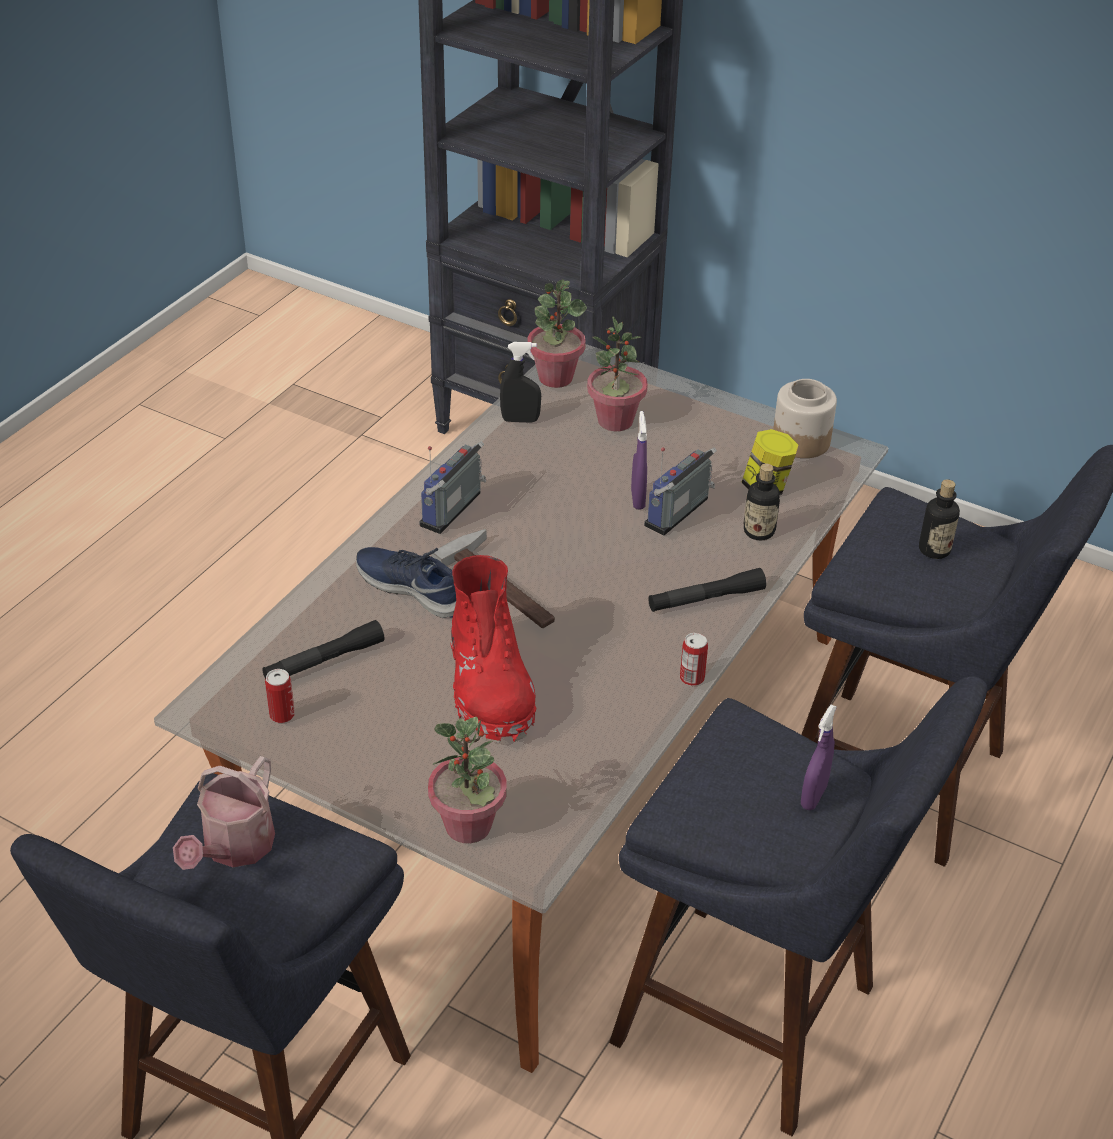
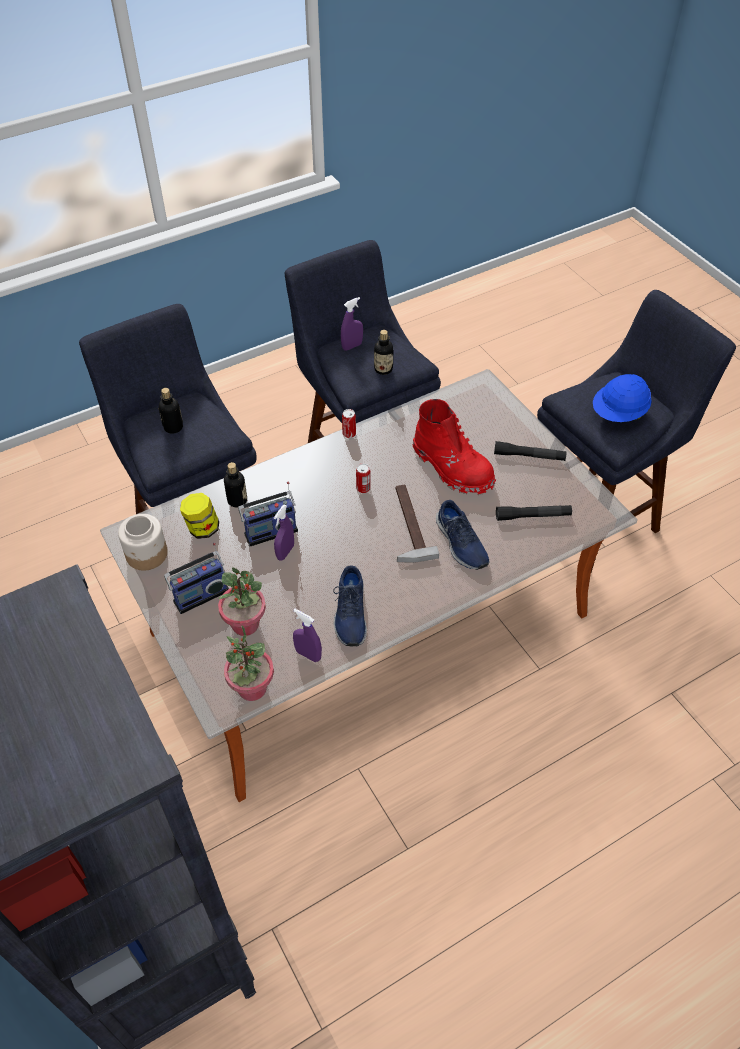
camera: 150 degrees left, 10 degrees up
(234, 848) = (619, 414): watering can -> blue hard hat
(282, 715) = (568, 493): can -> can (363, 488)
(454, 511) = (403, 591): radio -> radio (200, 594)
(468, 826) = (501, 408): potted plant -> none
(489, 686) = (452, 468): red boot -> red boot turned 120 degrees clockwise
(502, 468) = (350, 614): none -> blue shoe
(520, 420) = (308, 654): black spray bottle -> purple spray bottle
(706, 599) = (304, 472): black flashlight -> black flashlight (529, 456)
(717, 768) = (383, 369): none -> bottle

